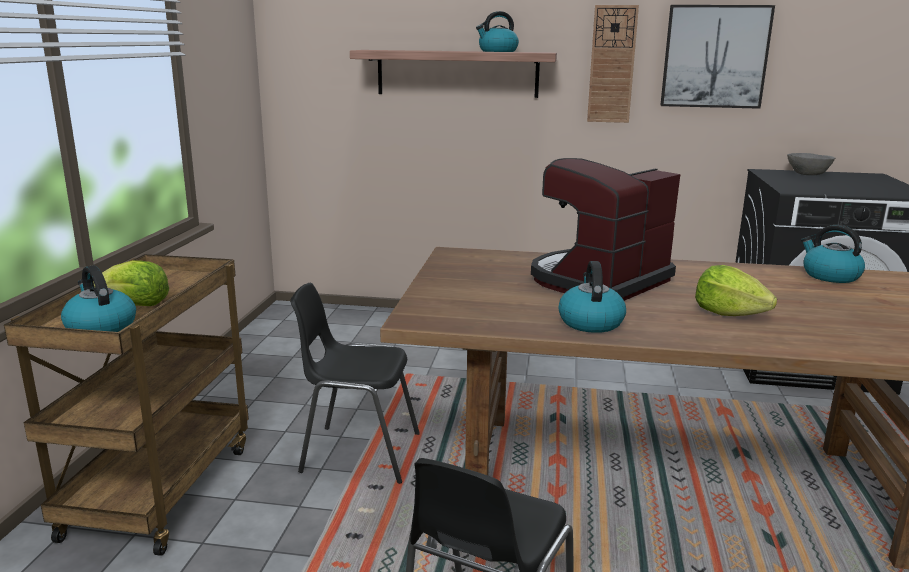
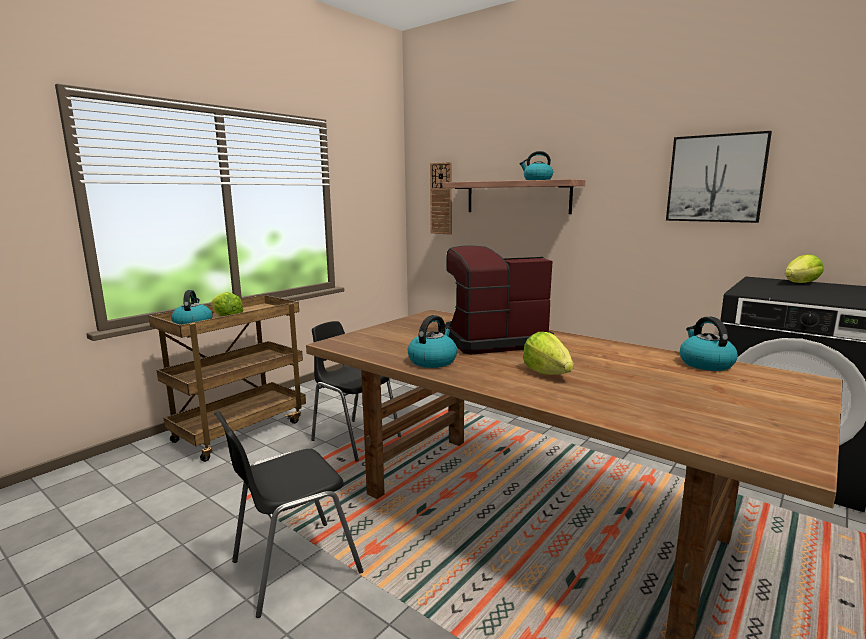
camera: 30 degrees right, 5 degrees down
(612, 64) = (627, 188): wall clock -> wall clock (441, 198)
(808, 174) = (800, 283): grey bowl -> lettuce

